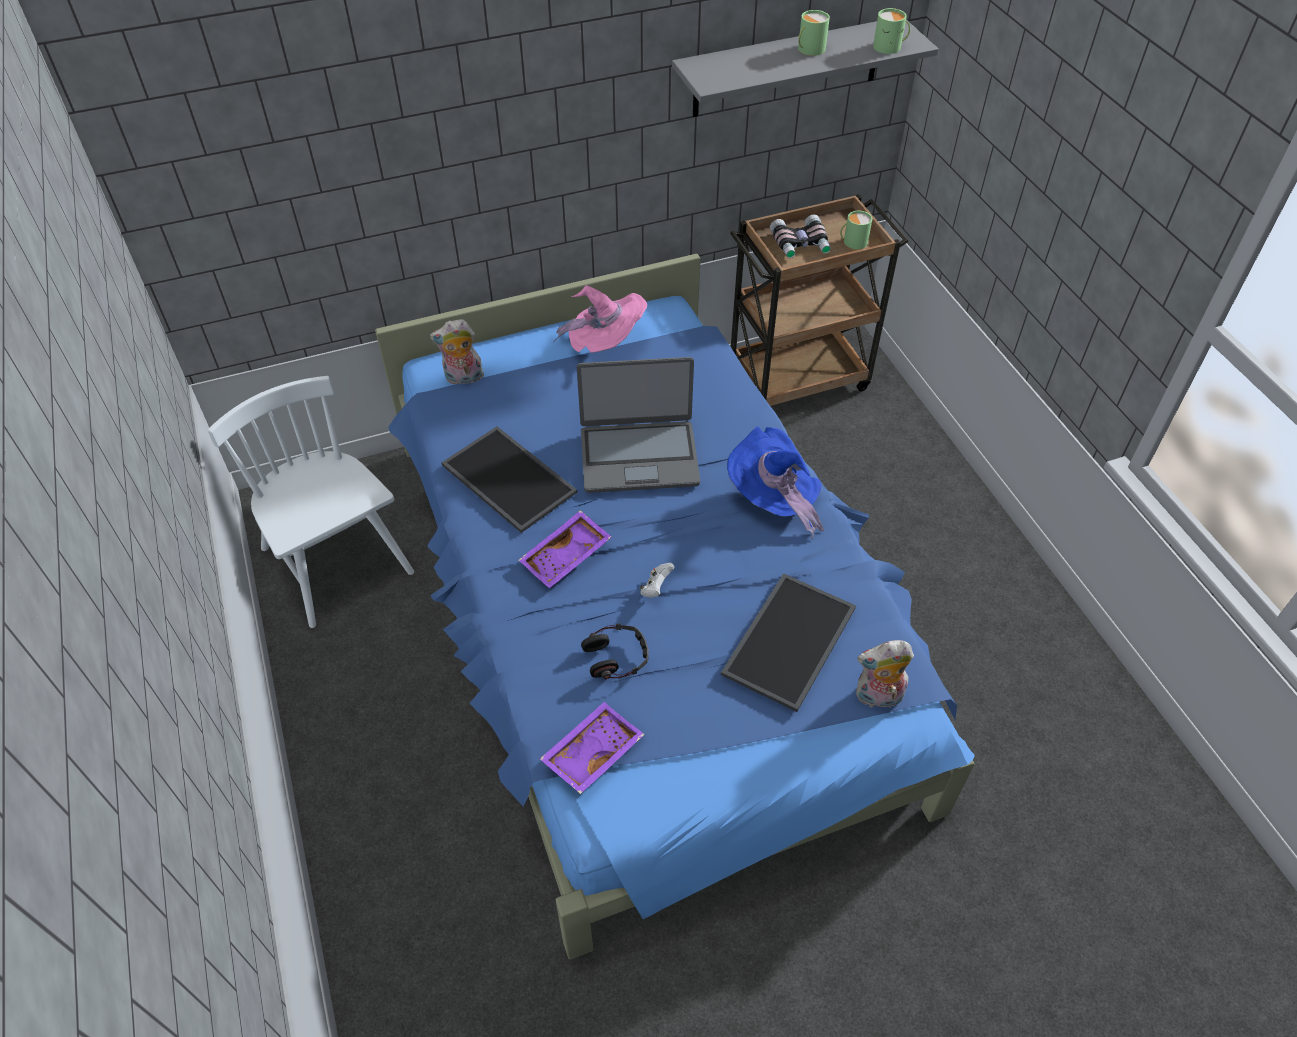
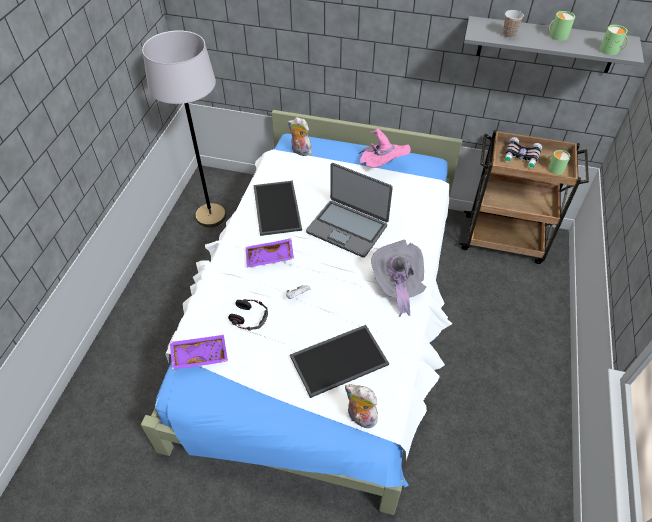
camera: 35 degrees right, 0 degrees up
(337, 561) = (211, 216): white chair -> grey floor lamp
(645, 615) = (323, 316): blue bed -> white bed
(750, 69) = (509, 34): none -> cup
(774, 499) = (397, 285): blue hat -> grey hat

